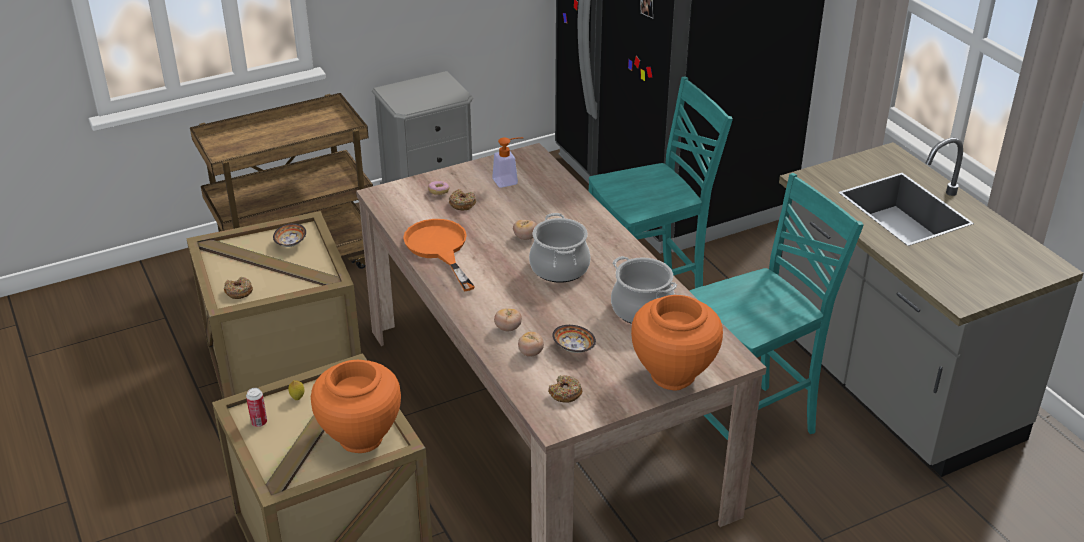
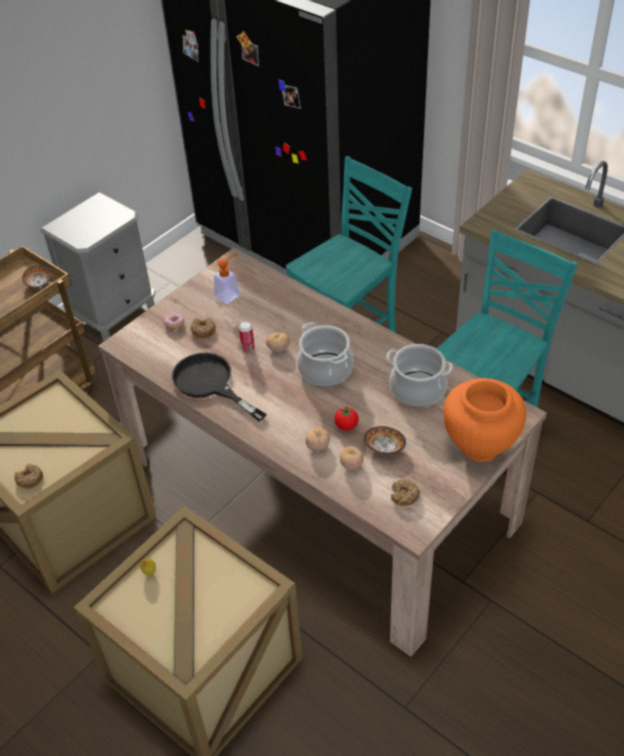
camera: 20 degrees left, 10 degrees up
(259, 422) = (129, 611): can -> can (248, 349)
(290, 243) = (49, 412): bowl -> bowl (38, 284)
(360, 438) = (230, 593): orange vase -> none
(439, 249) = (210, 384): orange frying pan -> black frying pan
(548, 319) = (346, 426): none -> tomato

